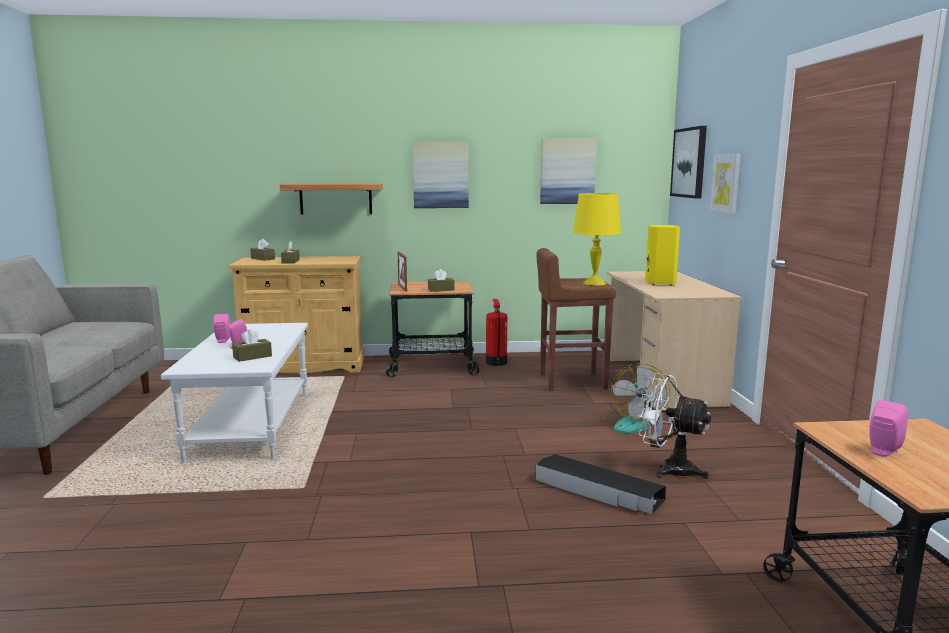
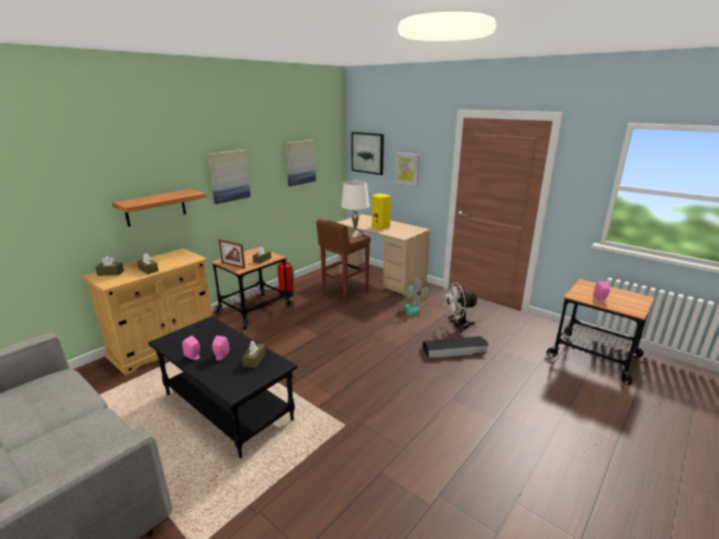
camera: 45 degrees left, 10 degrees up
(250, 425) = (226, 407): white coffee table -> black coffee table
(594, 283) = (355, 235): yellow table lamp -> white table lamp

